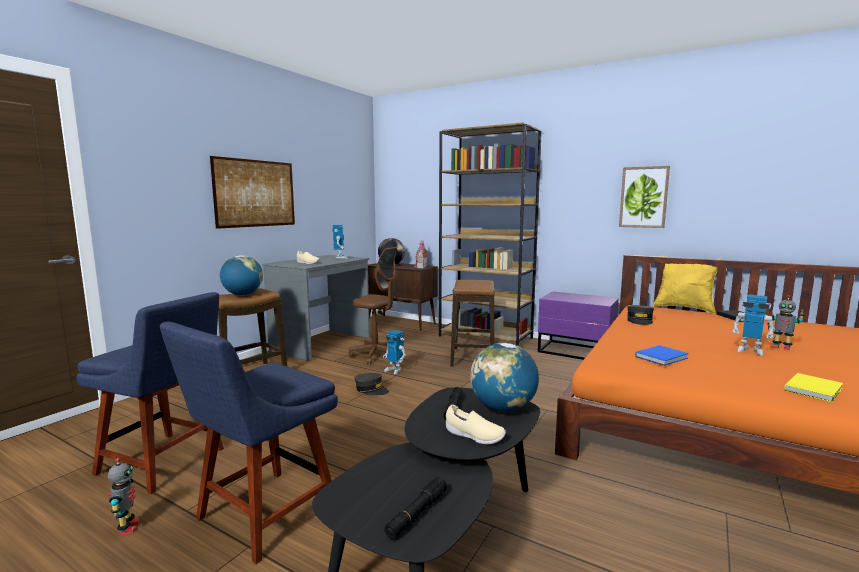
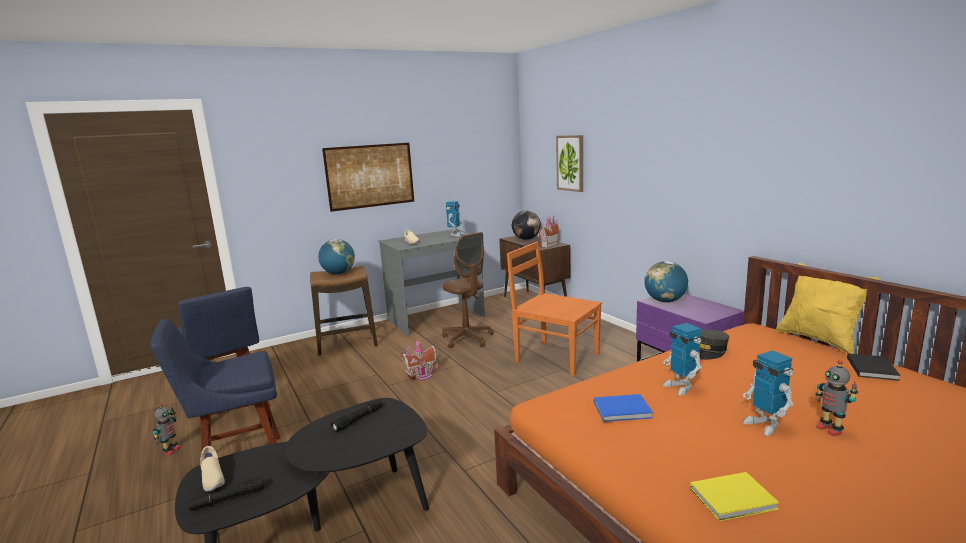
camera: 30 degrees right, 5 degrees up
(371, 390) = (422, 376): grey cap -> toy house
(394, 370) = (464, 358): toy robot -> toy robot (680, 387)
(472, 357) = (555, 357): stool -> orange chair
(474, 436) = (331, 450): beige shoe -> beige shoe (212, 479)
(486, 337) = (602, 333): brown bookcase -> none
(503, 408) = (393, 430): globe -> globe (665, 301)
(643, 197) = (780, 180): picture -> picture (570, 163)

